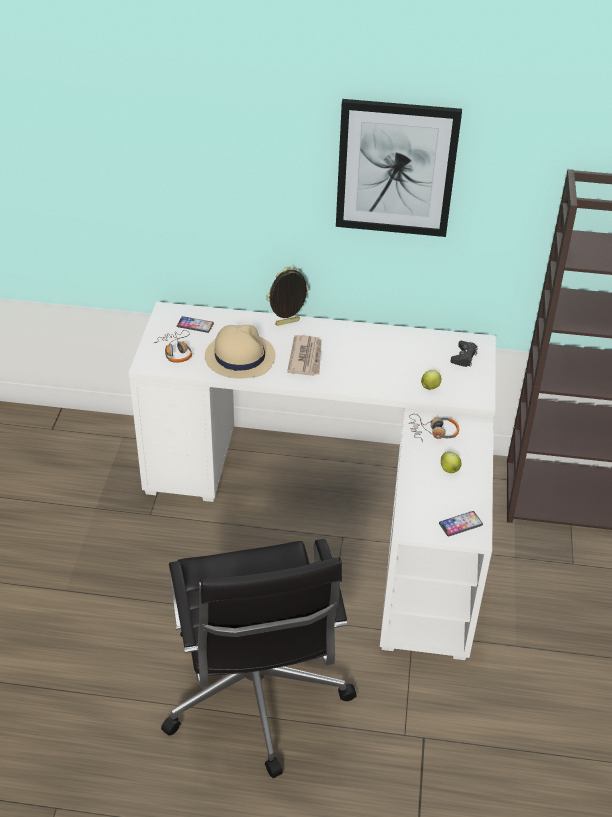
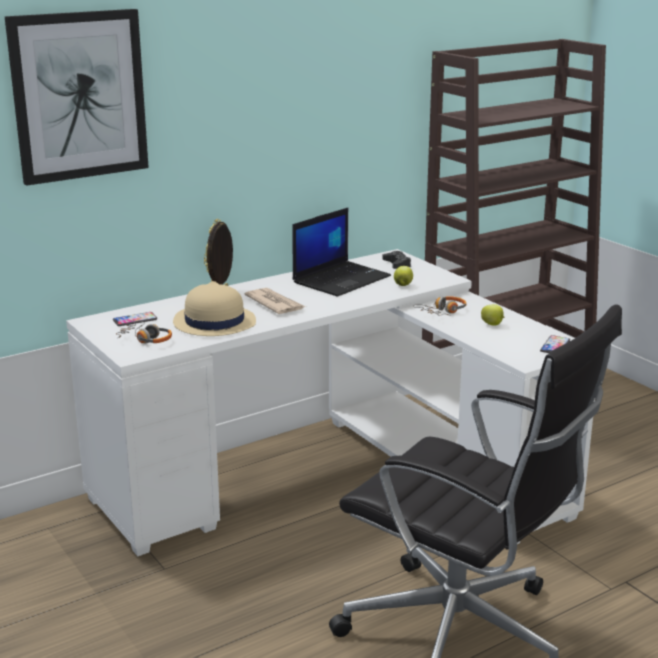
camera: 40 degrees left, 20 degrees down
(394, 353) = (341, 279): none -> laptop
(396, 168) = (295, 83): picture -> picture (79, 96)

